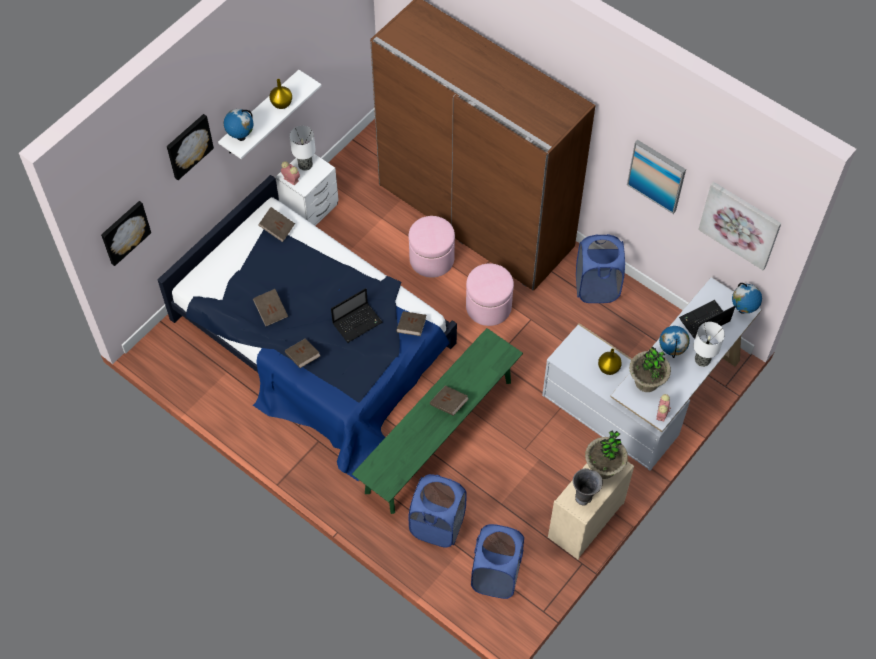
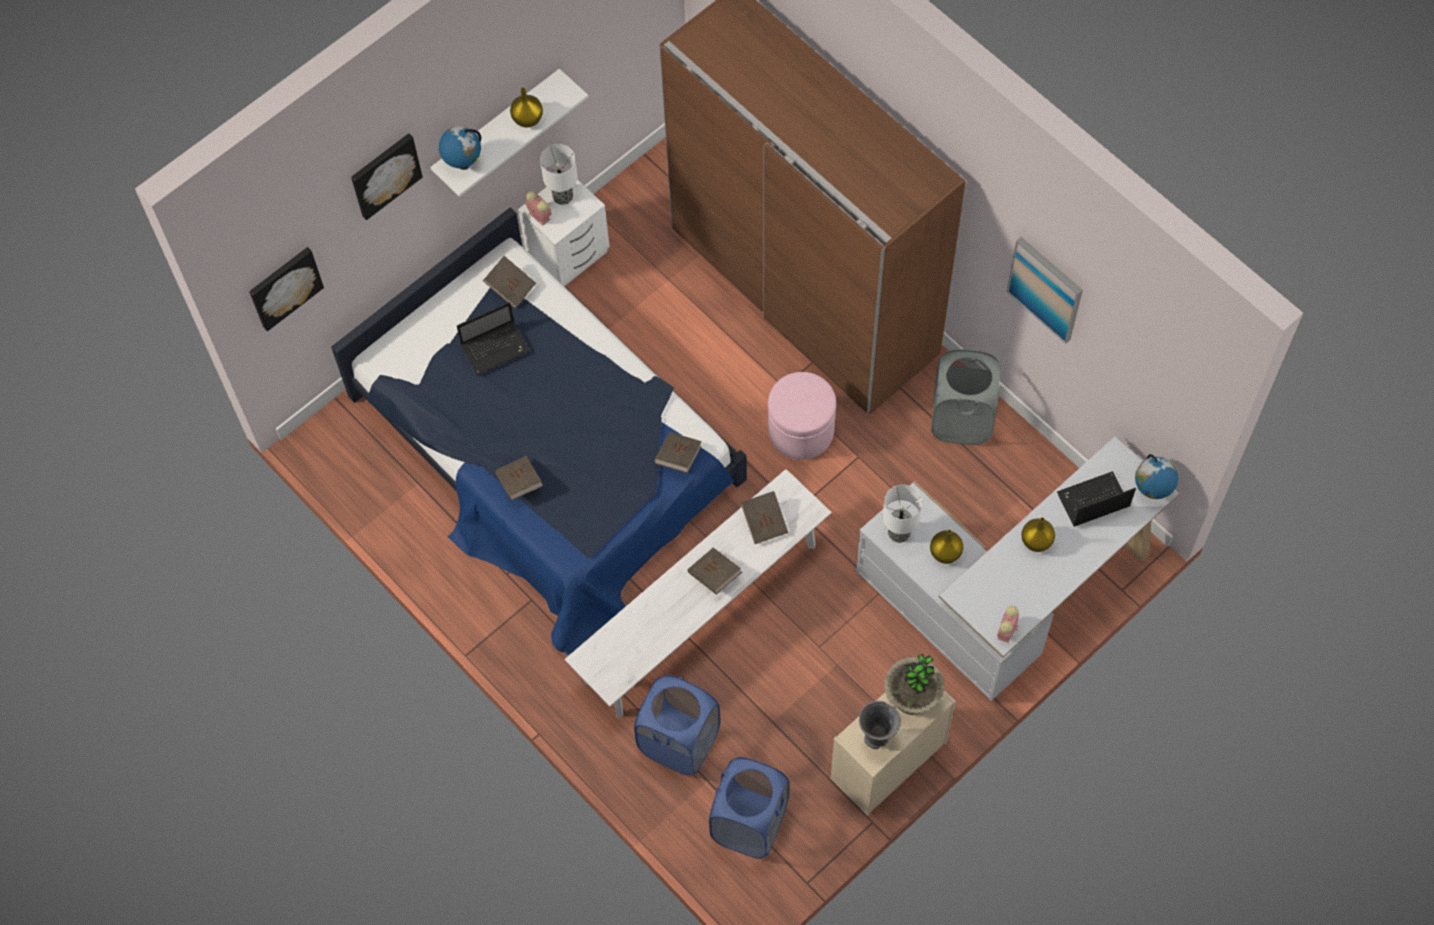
camera: 10 degrees right, 5 degrees up
(271, 312) = (485, 411): brown book -> brown book (764, 522)
(358, 322) = (604, 441): laptop -> laptop (496, 347)
(431, 259) = (730, 349): pink ottoman -> none
(439, 435) = (701, 612): green bench -> white bench
(596, 287) = (961, 419): blue laundry basket -> grey laundry basket
(646, 382) = (993, 581): potted plant -> none
(671, 351) = (1037, 541): globe -> yellow vase
(702, 359) = (1078, 558): table lamp -> table lamp (898, 532)
(740, 224) = (1152, 377): picture -> none

